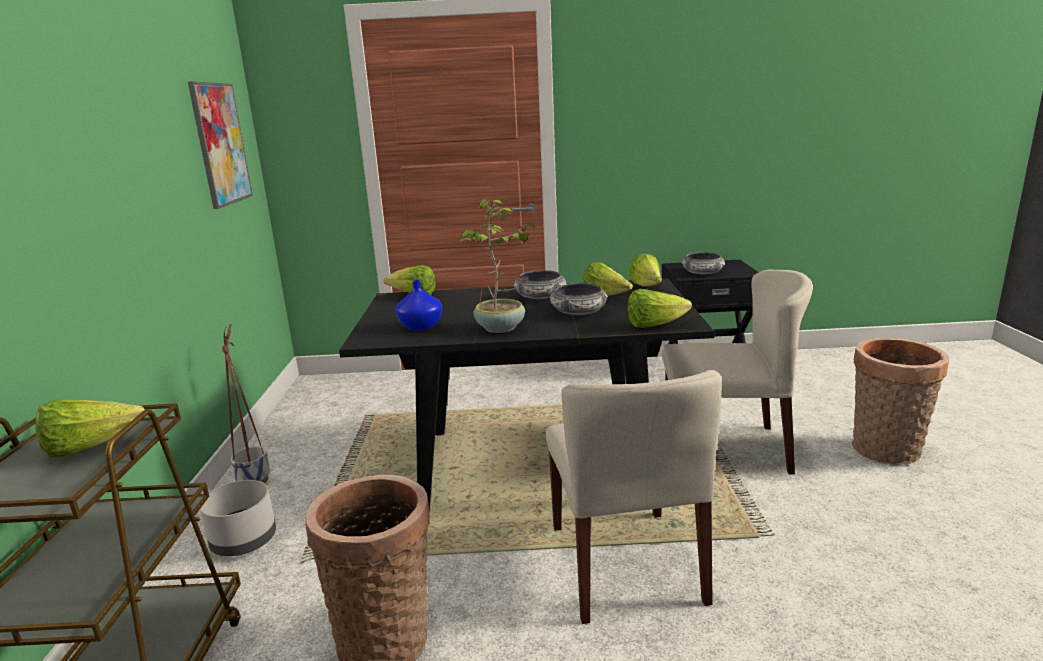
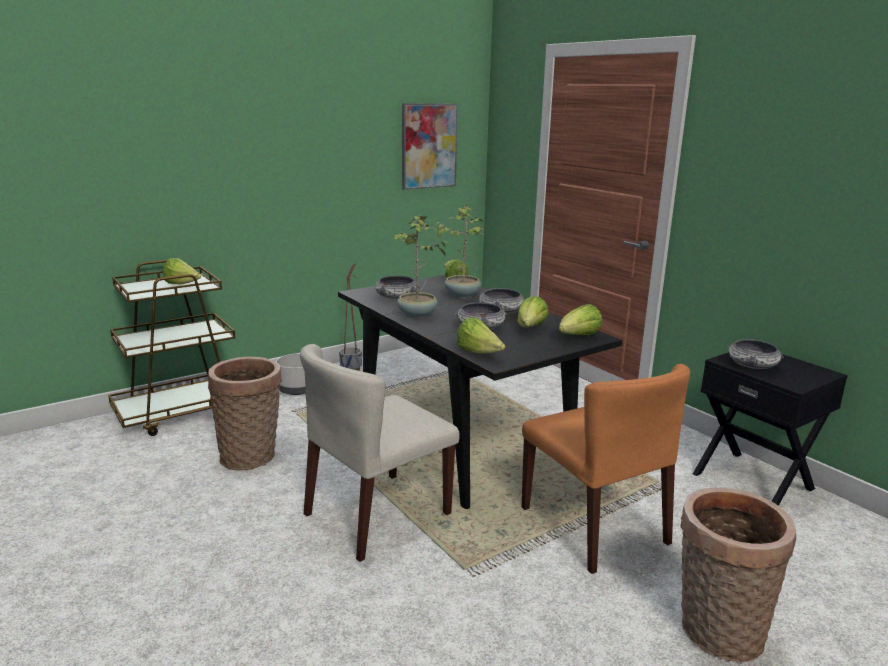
camera: 55 degrees right, 0 degrees up
(421, 326) = (396, 297): blue vase -> bowl
(463, 300) = (462, 295): none -> potted plant
(726, 448) = (594, 526): beige chair -> orange chair

